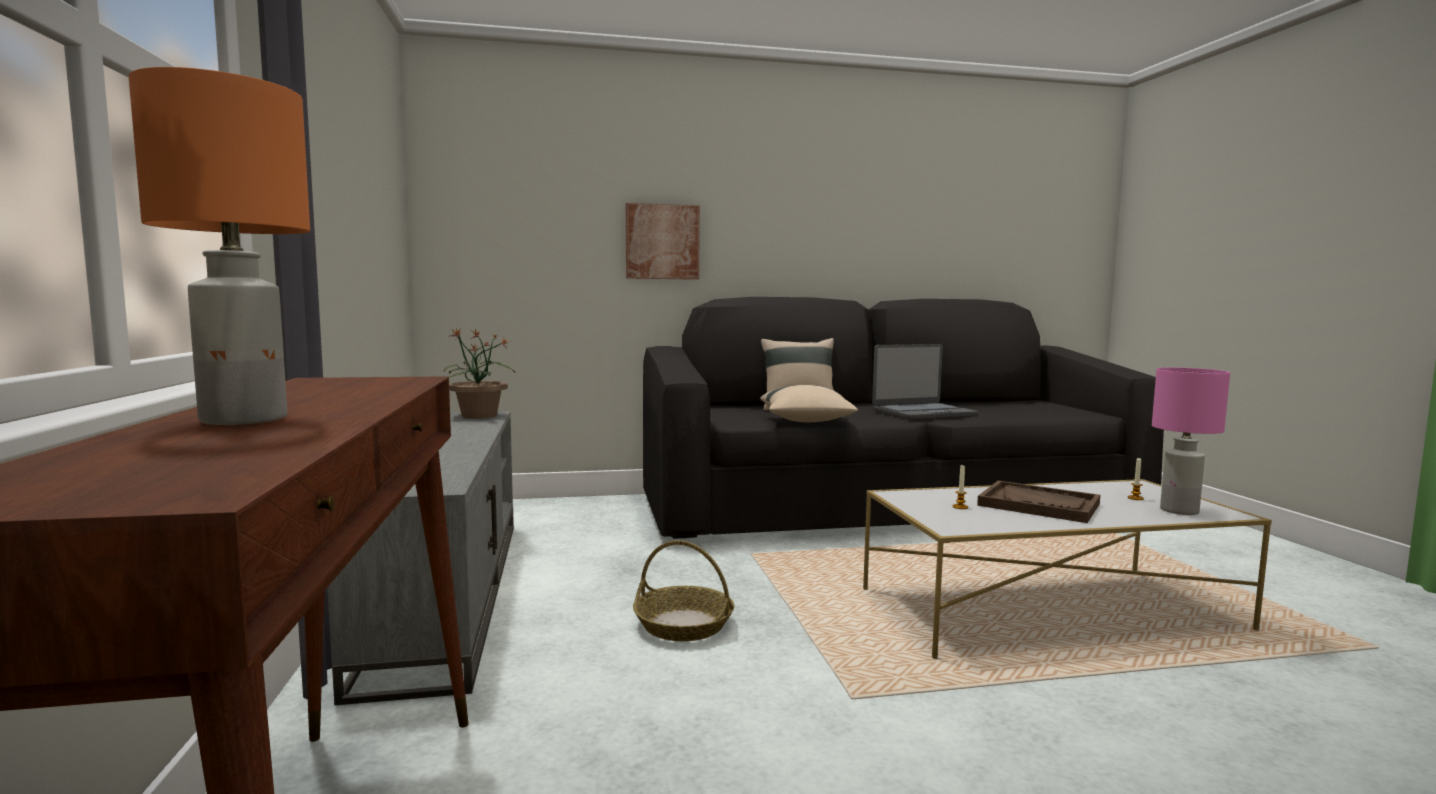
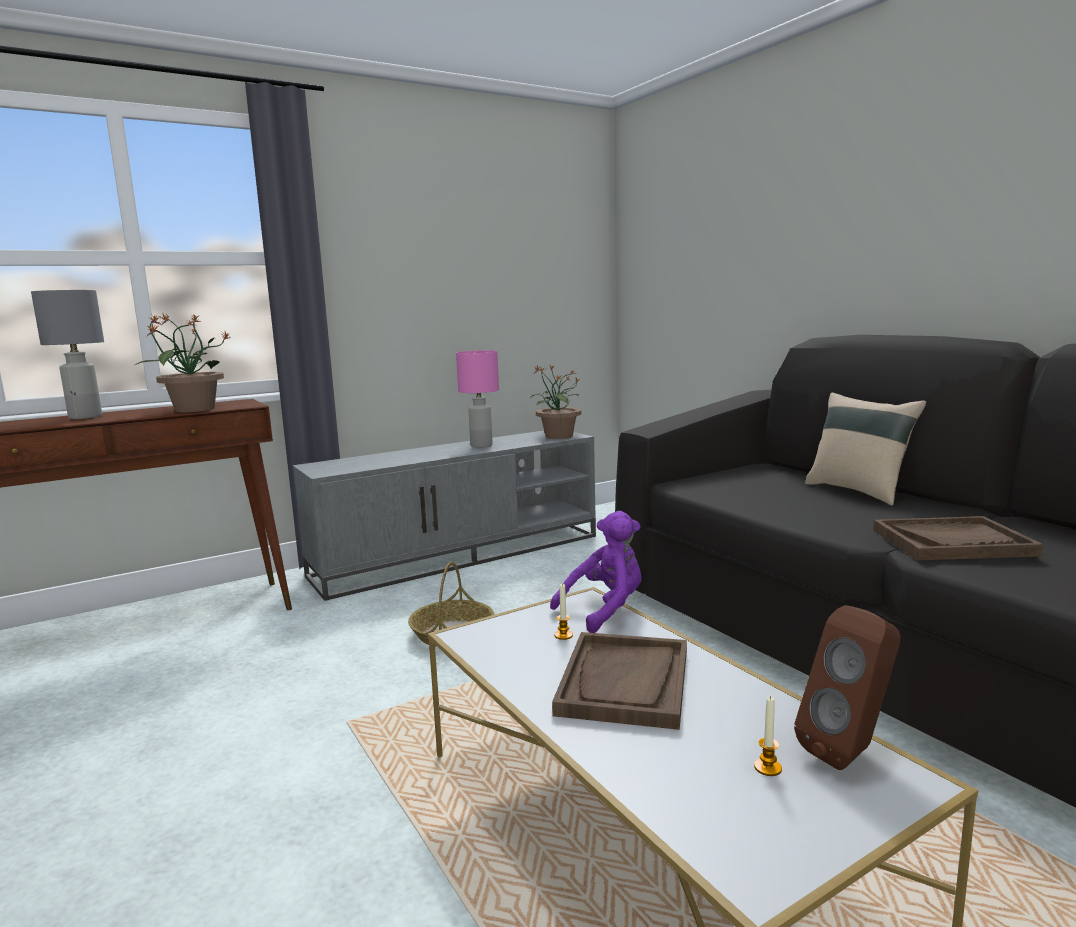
camera: 70 degrees right, 5 degrees up
(246, 420) = (86, 417): orange table lamp -> grey table lamp
(371, 389) = (193, 409): none -> potted plant
(662, 242) = (785, 268): picture -> none
(806, 421) = (757, 505): beige pillow -> none
(917, 493) = (605, 610): none -> purple plush toy
(923, 413) = (952, 542): laptop -> brown tray
(1115, 486) = (850, 751): none -> brown speaker
(1179, 511) = (712, 810): pink table lamp -> pink table lamp (480, 446)

